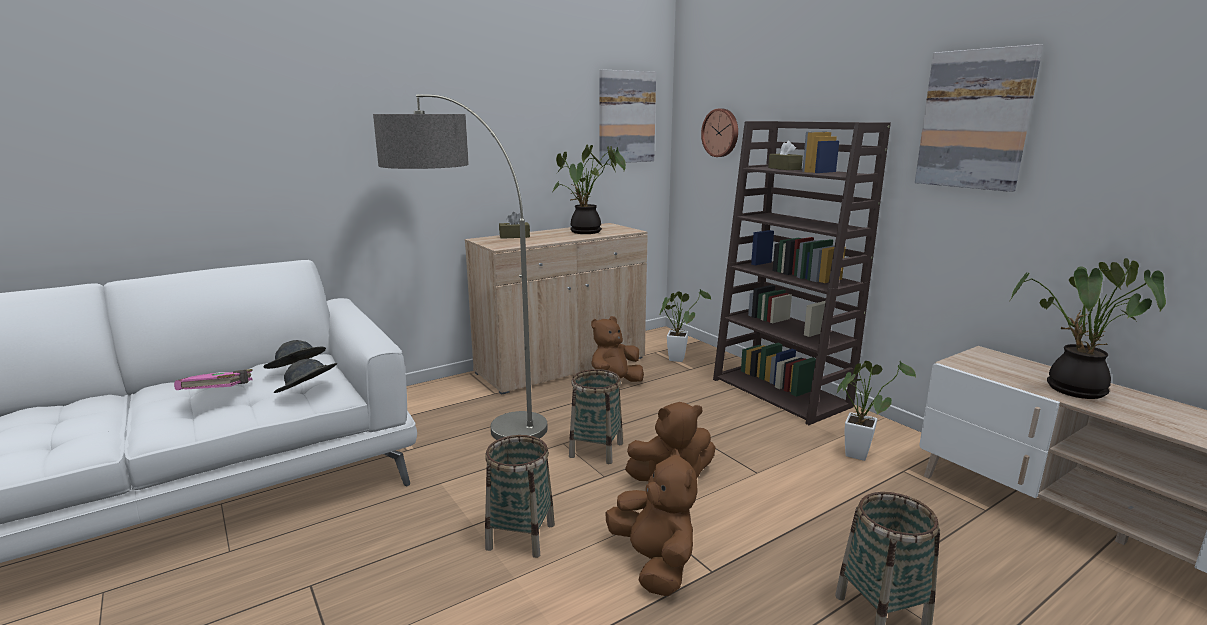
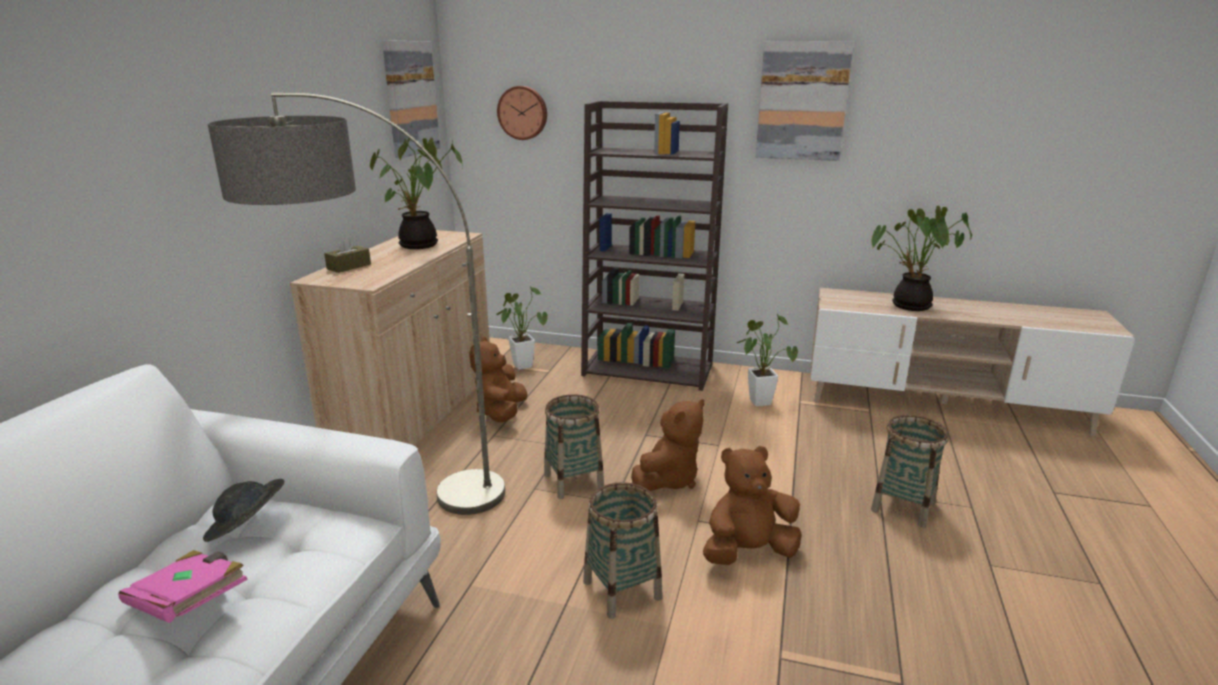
camera: 40 degrees left, 5 degrees up
(308, 392) = (324, 544): grey hat -> none
(654, 563) = (748, 552): brown plush toy -> brown plush toy turned 45 degrees counterclockwise
(784, 168) = (627, 151): brown tissue box -> none

